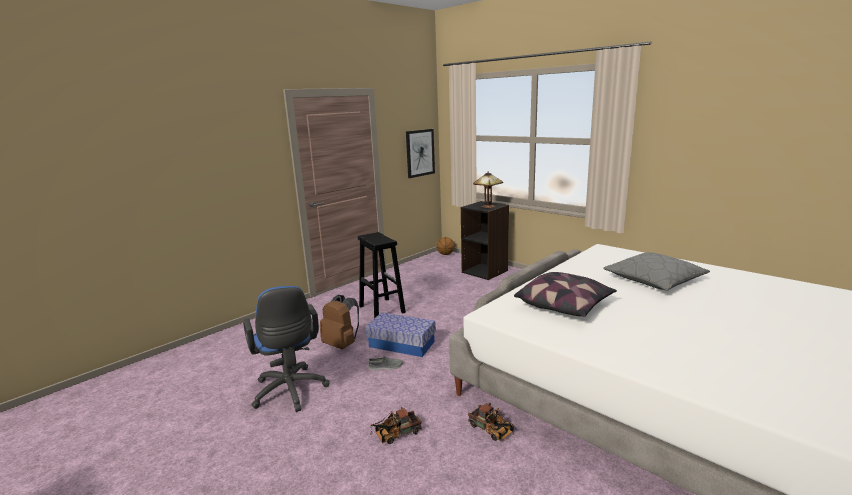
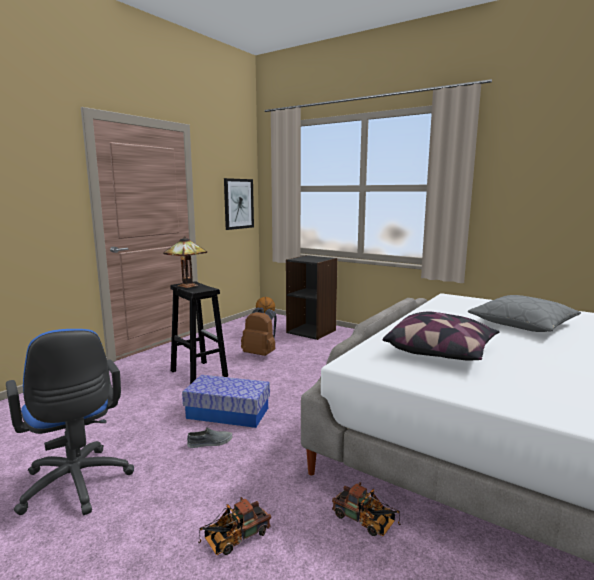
camera: 10 degrees left, 5 degrees down
(342, 344) = (150, 417): brown backpack -> brown backpack (260, 354)
(488, 207) = (316, 259): table lamp -> table lamp (187, 286)

